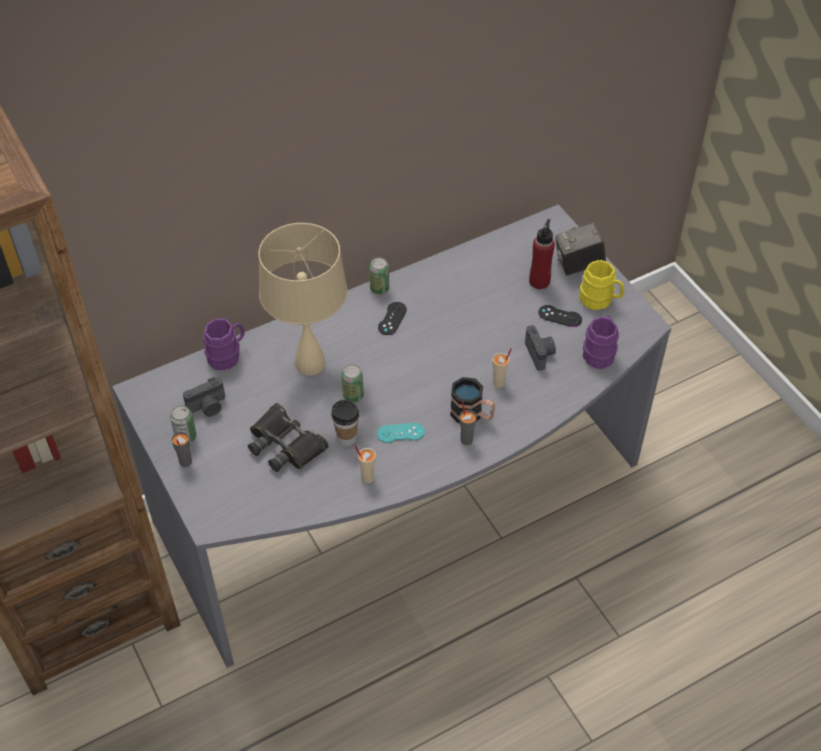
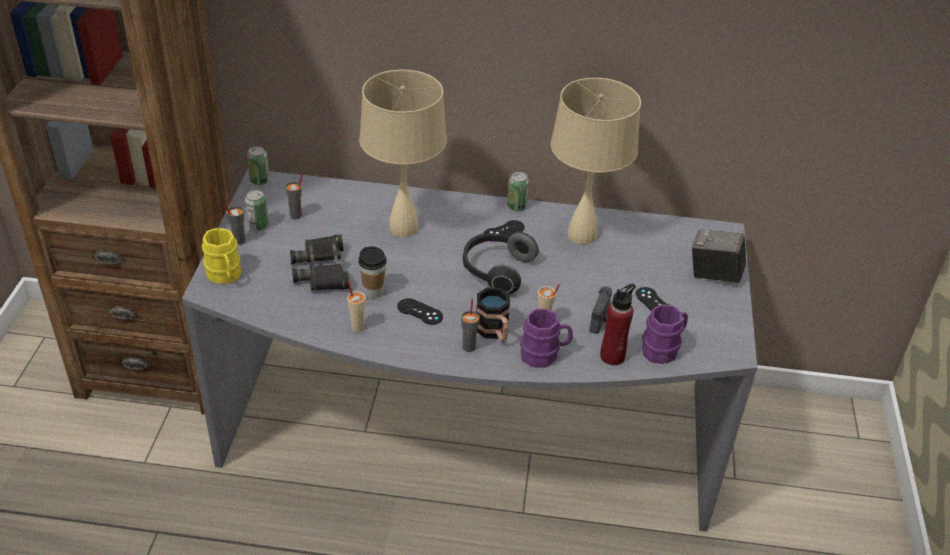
camera: 35 degrees right, 10 degrees down
(208, 407) = (296, 215): camera -> grey cup
(227, 355) = (349, 191): purple mug -> purple mug (544, 354)
(353, 395) = (412, 266): can -> can (259, 181)
(400, 433) = (420, 312): turquoise game controller -> black game controller
(421, 359) = (496, 271): none -> headphones
(453, 285) = (582, 234): none -> beige table lamp
(539, 281) = (663, 269): red bottle -> red bottle (612, 356)
(600, 300) = (707, 310): yellow mug -> yellow mug (225, 276)

